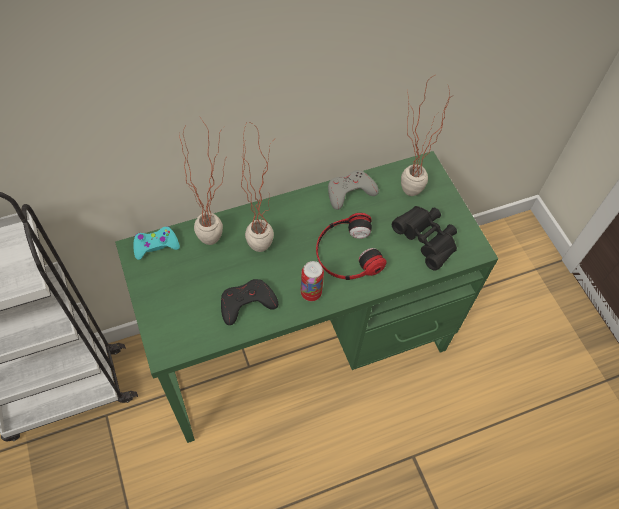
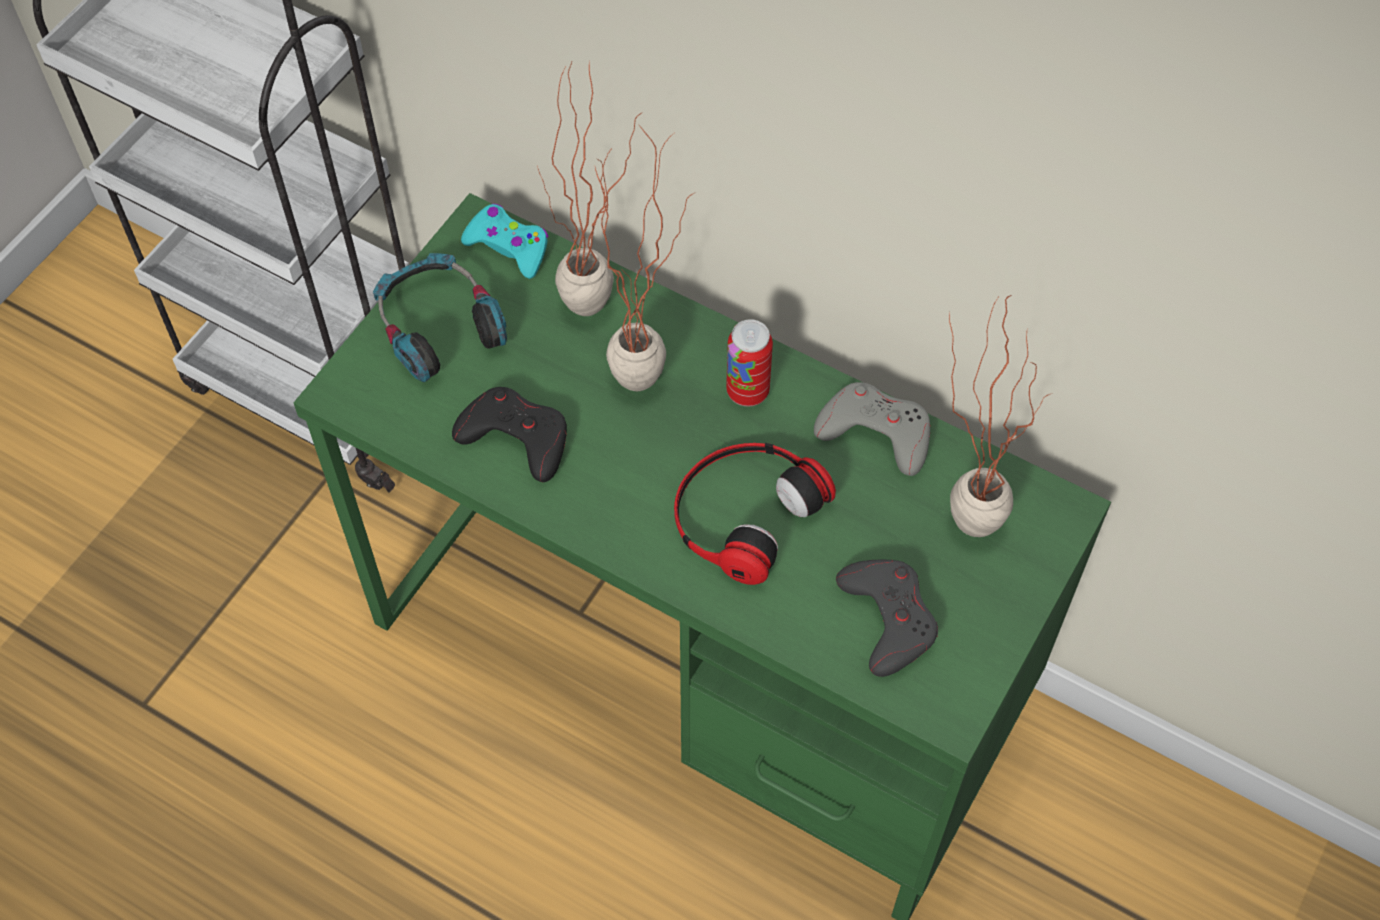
camera: 55 degrees right, 0 degrees up
(168, 294) = (439, 325): none -> headphones
(311, 293) = (615, 512): can -> can (747, 391)
(426, 241) = (888, 618): black binoculars -> grey game controller

